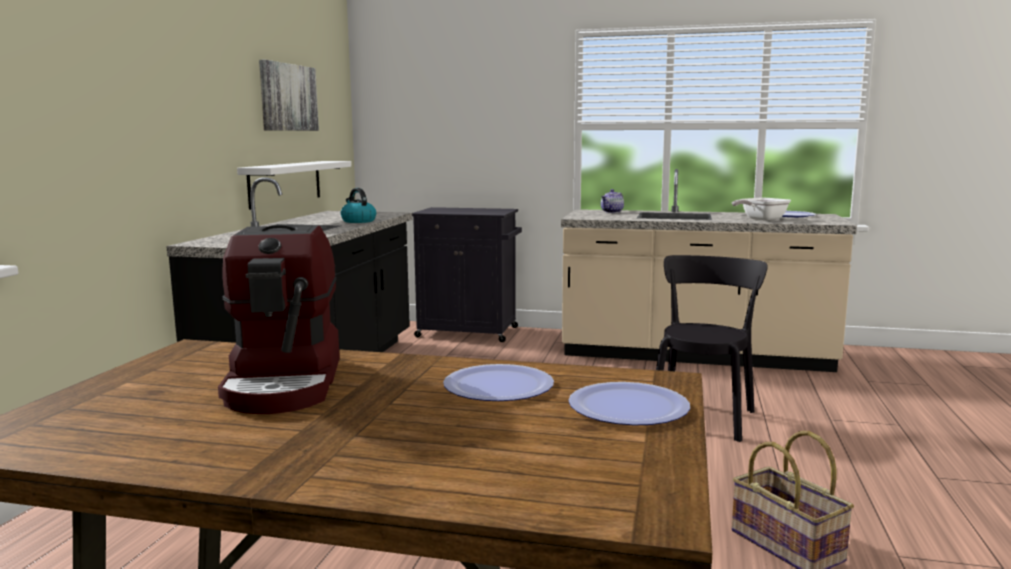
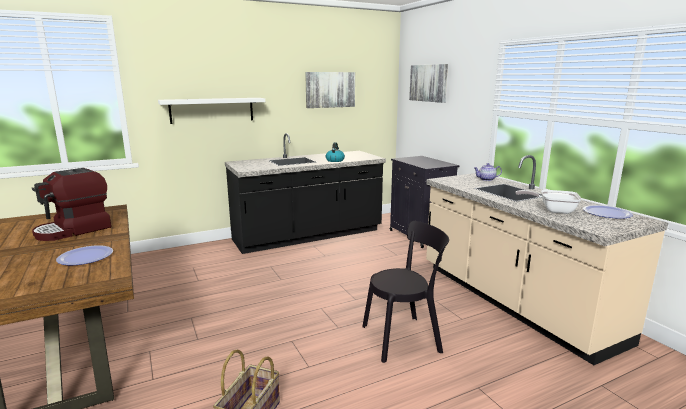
camera: 50 degrees right, 5 degrees up
(285, 183) = (323, 135): white shelf -> white shelf (212, 110)
(433, 91) = (428, 83): none -> picture
(628, 407) = (63, 283): plate -> none

